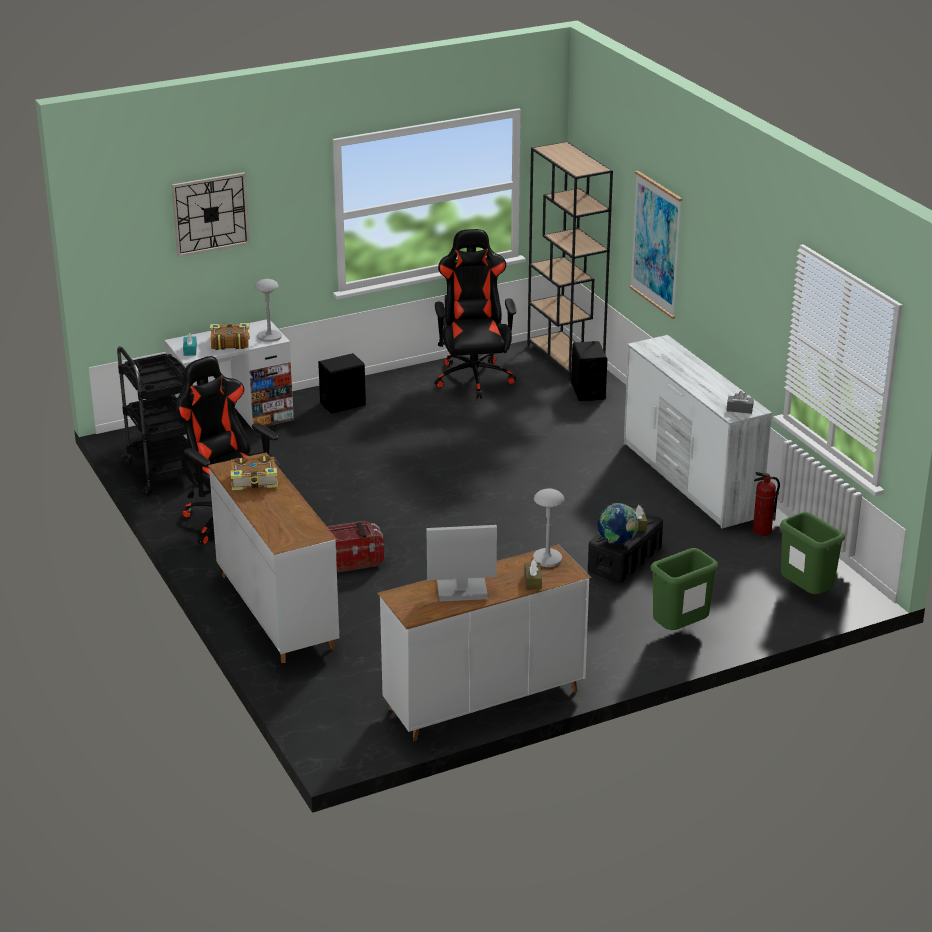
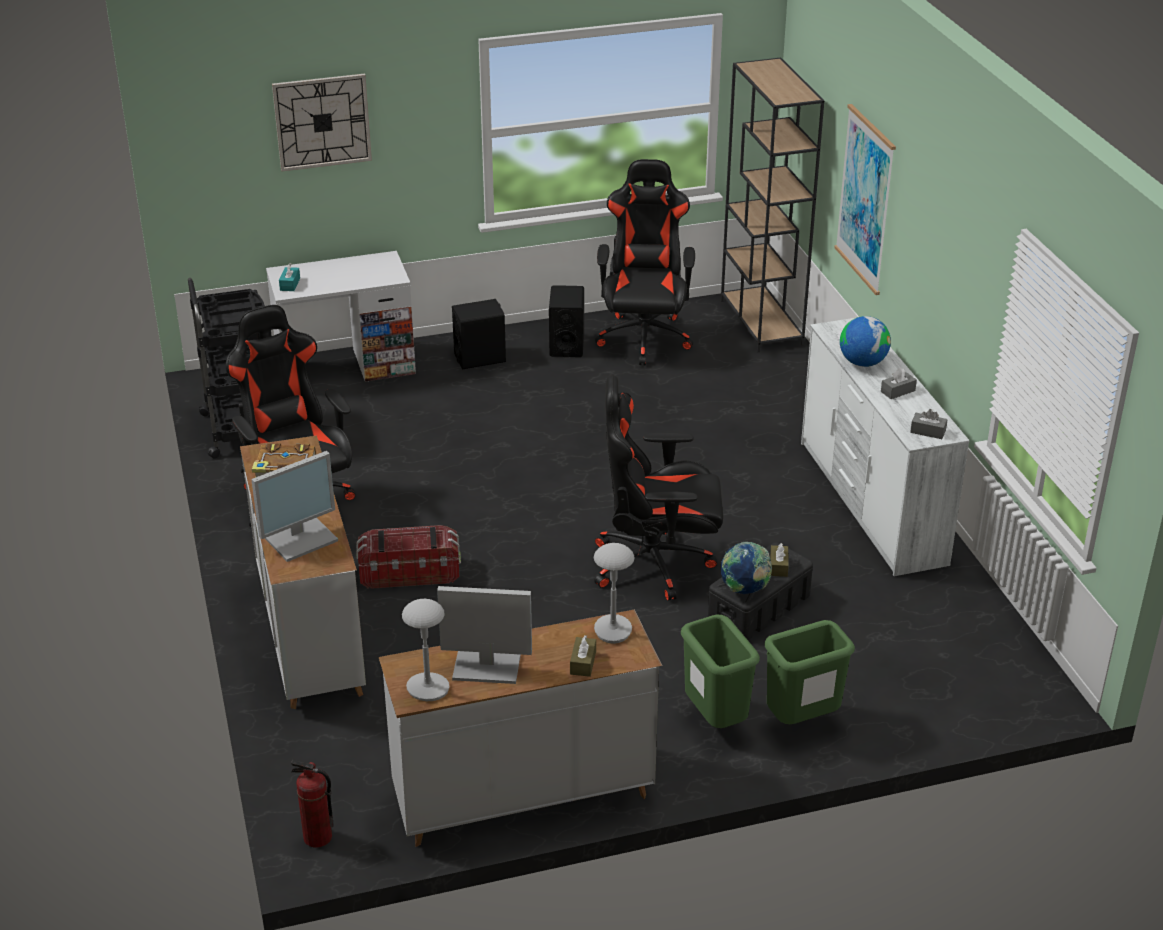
camera: 10 degrees right, 5 degrees up
(229, 342) = (339, 278): book -> none
(269, 337) = (388, 274): grey table lamp -> grey table lamp (427, 689)
(284, 521) = (300, 537): none -> monitor
(539, 538) = (660, 565): none -> black office chair
(588, 391) = (776, 368): black speaker -> black speaker (566, 345)
(676, 367) = (862, 363): none -> globe
(709, 384) = (898, 391): none -> grey tissue box
(762, 531) = (945, 585): fire extinguisher -> fire extinguisher (317, 837)
(806, 593) = (981, 685): green trash can -> green trash can (716, 720)

